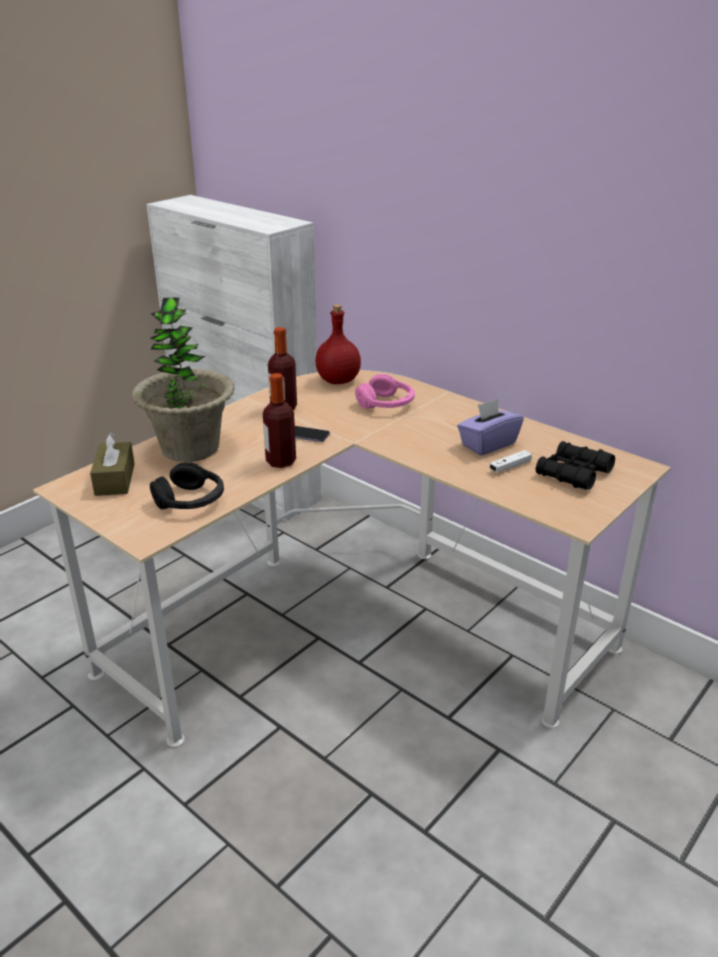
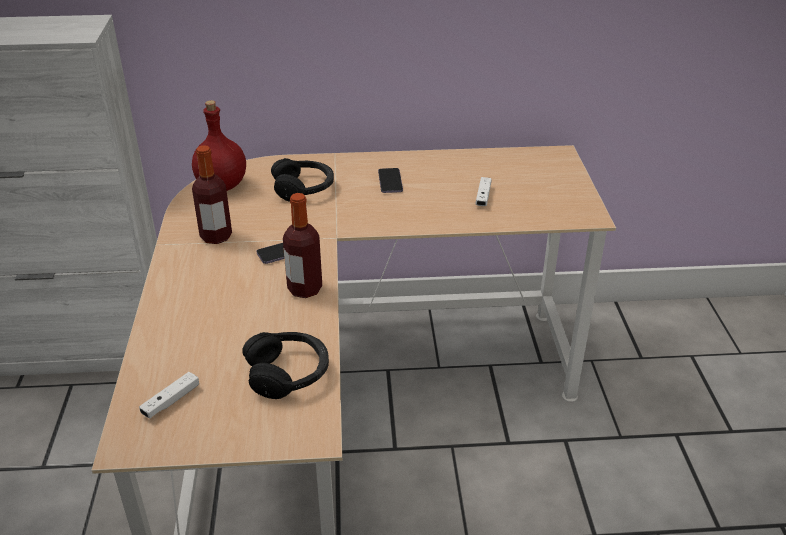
camera: 45 degrees left, 5 degrees up
(115, 479) = (171, 401): brown tissue box -> white game controller
(190, 448) = (193, 324): potted plant -> none
(386, 404) = (304, 188): pink headphones -> black headphones
(455, 426) = (390, 182): none -> phone
(488, 444) = (439, 186): purple tissue box -> none
(573, 473) = (529, 180): black binoculars -> none

